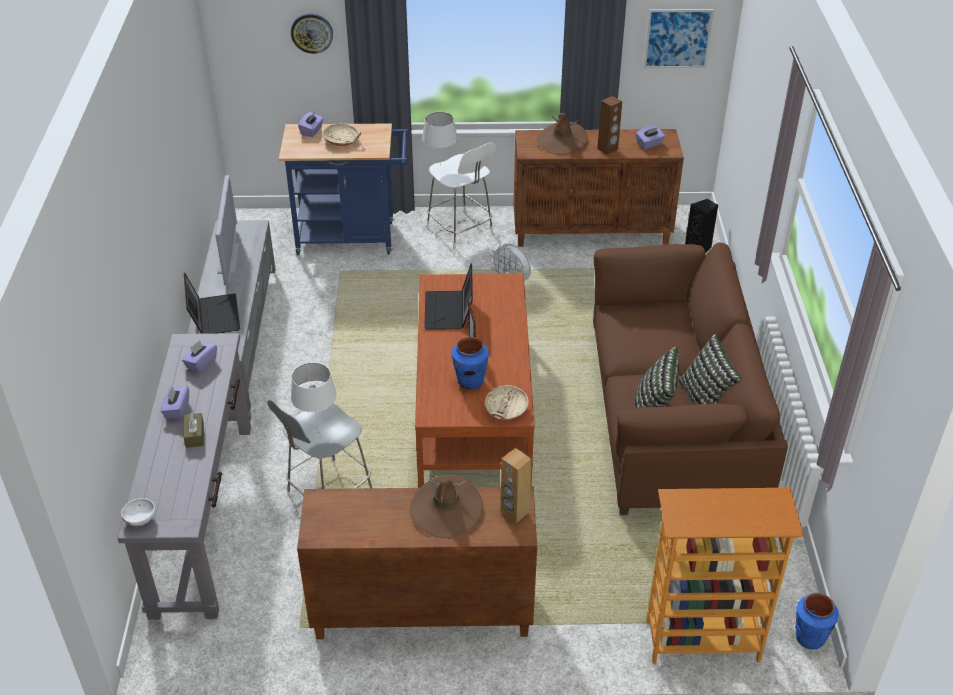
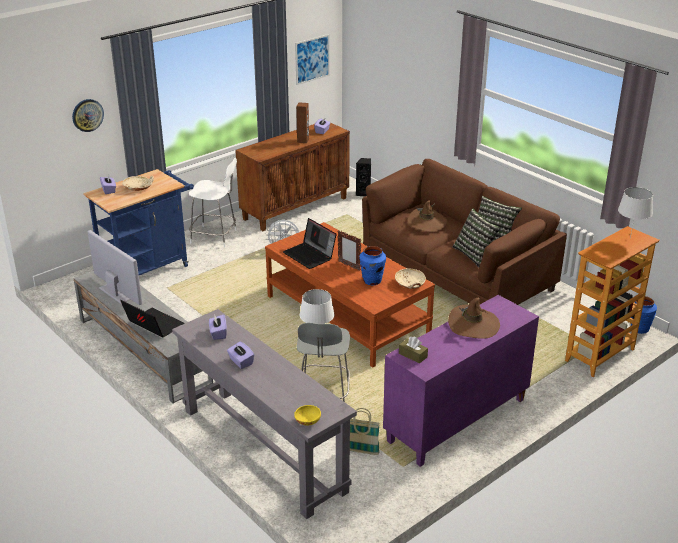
camera: 40 degrees left, 10 degrees down
(140, 519) = (307, 422): white bowl -> yellow bowl
(194, 435) = (273, 367): brown tissue box -> brown tissue box (413, 355)
(285, 581) = (362, 451): none -> basket
(421, 612) = (457, 421): brown cabinet -> purple cabinet
(440, 165) = (195, 191): white table lamp -> white table lamp (630, 238)
(514, 512) = (507, 308): brown speaker -> none
(561, 141) = (271, 145): brown hat -> brown hat (427, 222)

